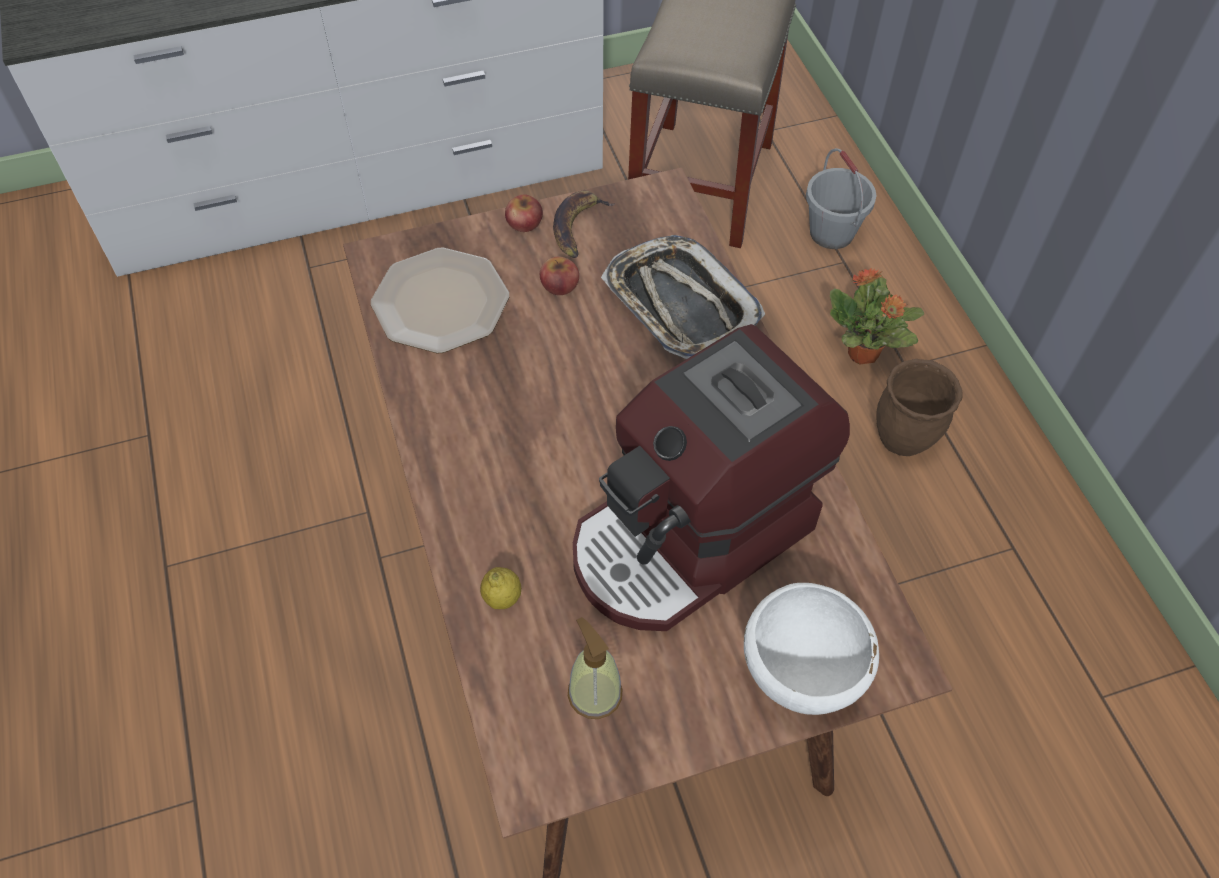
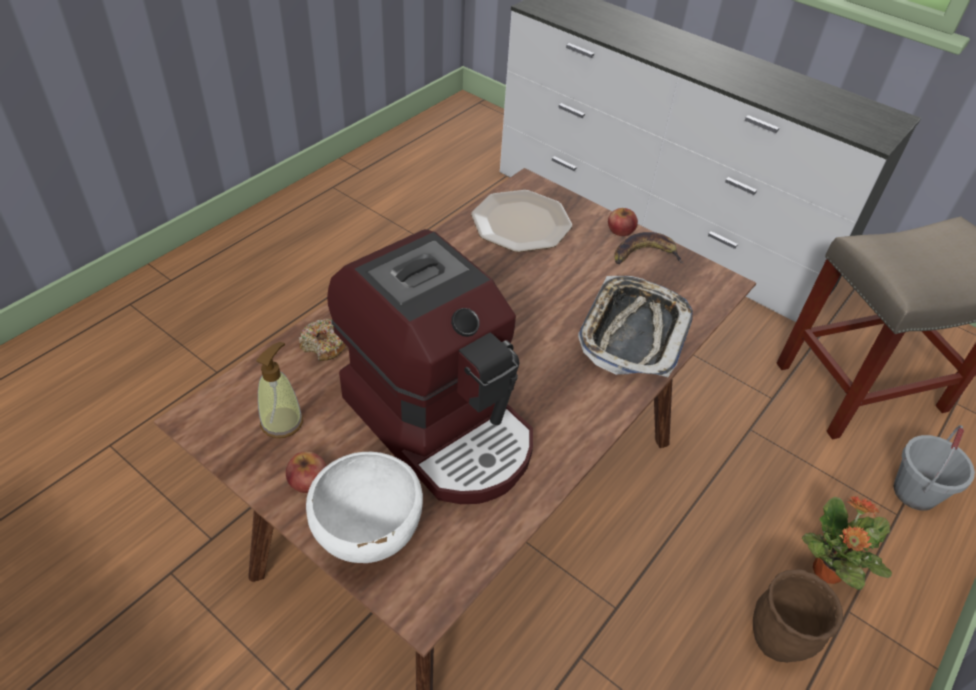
camera: 55 degrees right, 10 degrees down
(502, 598) = (324, 345): lemon -> donut
(559, 285) = (588, 267): apple -> apple (308, 480)
(692, 538) = (441, 423): coffee machine -> coffee machine turned 150 degrees counterclockwise

